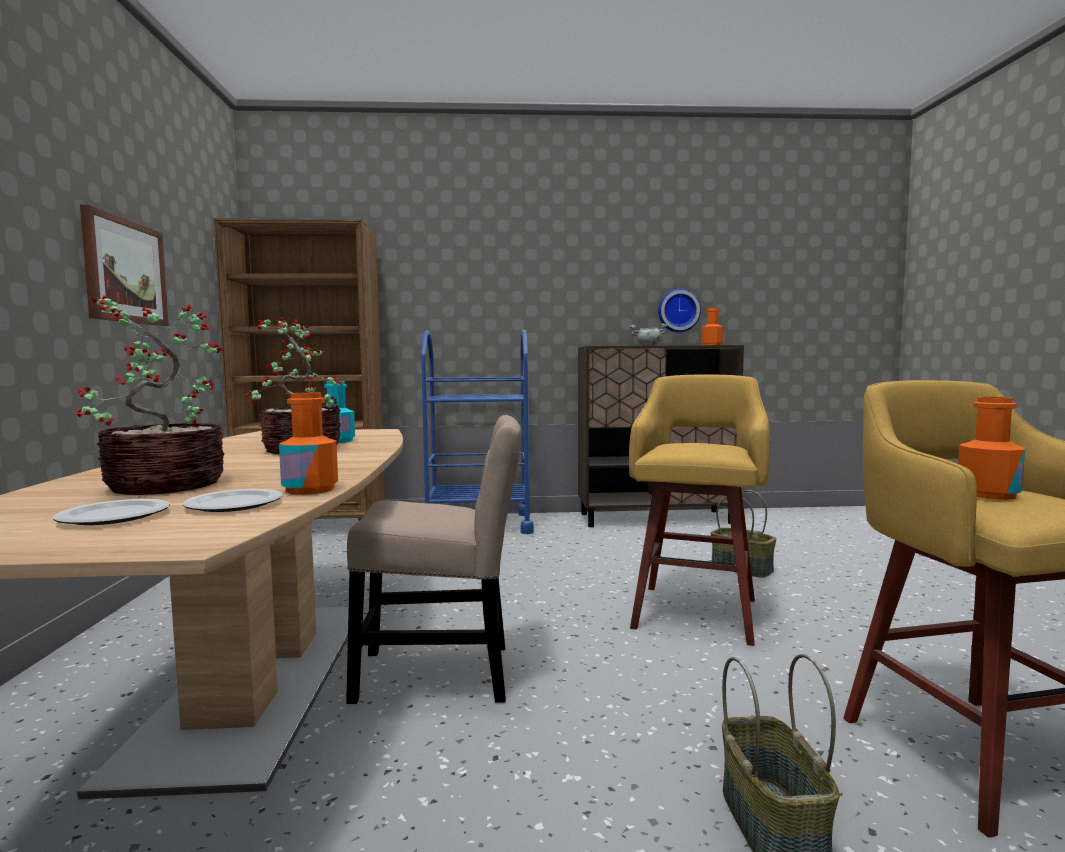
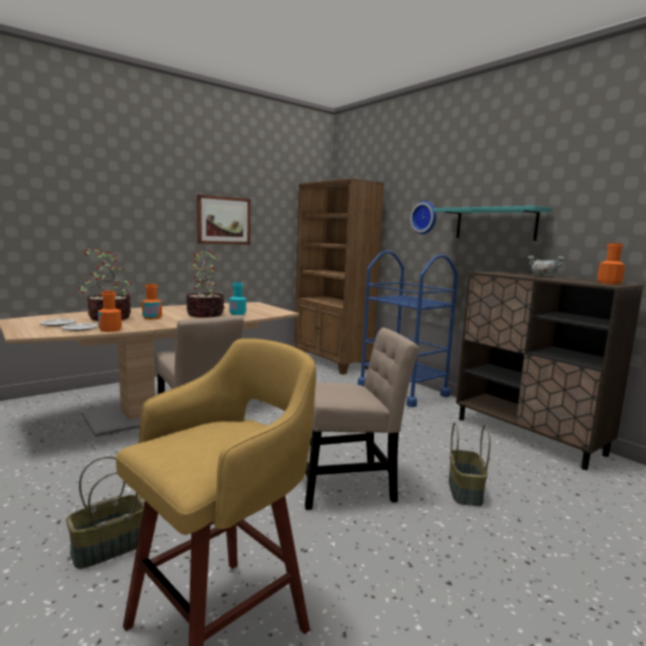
camera: 55 degrees right, 5 degrees up
(562, 294) = (495, 224): none -> turquoise shelf
(678, 310) = (601, 243): wall clock -> wall clock (425, 217)
(696, 611) = (349, 486): yellow stool -> beige chair
(988, 494) = (209, 436): orange bottle -> orange bottle (152, 318)

